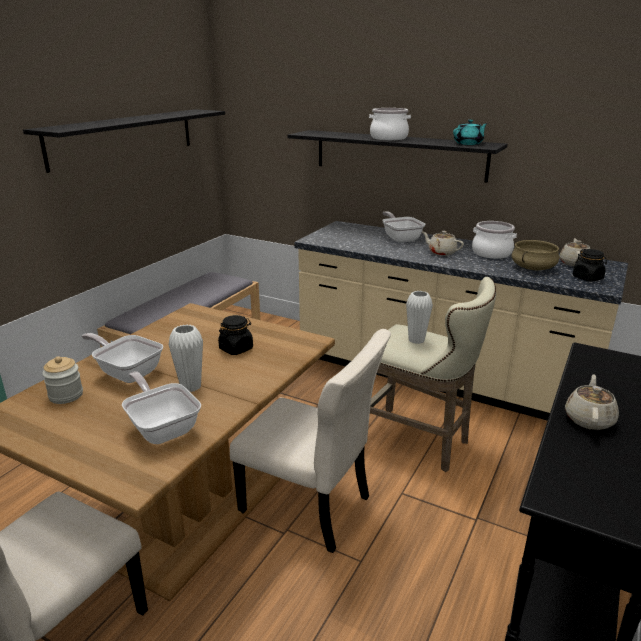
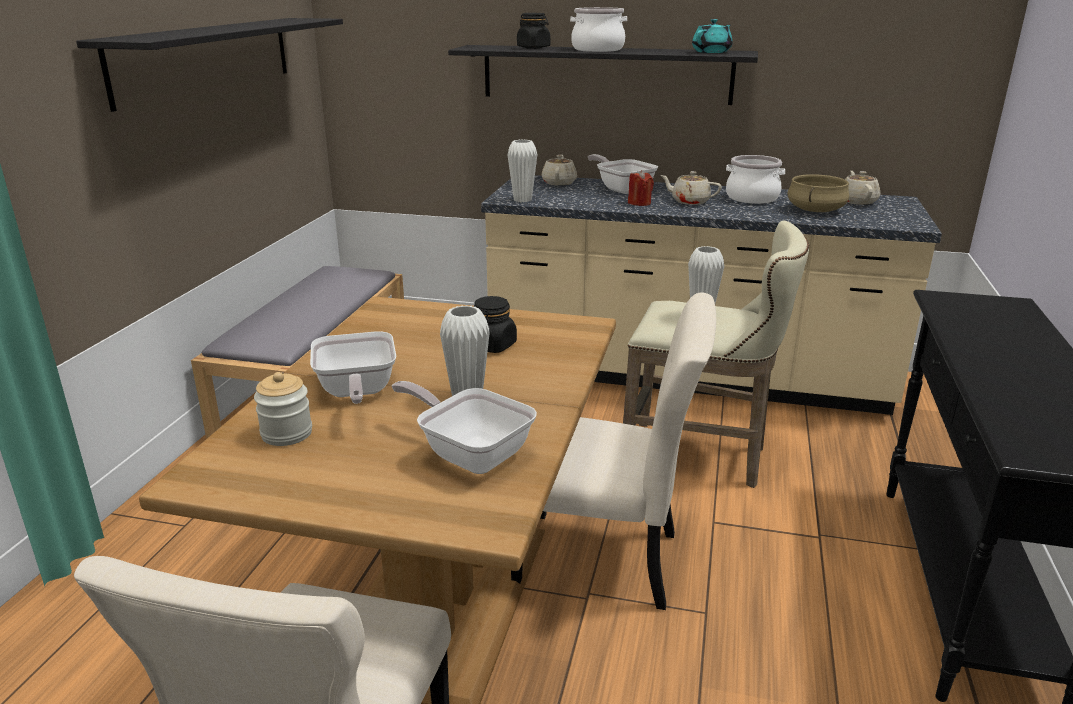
camera: 15 degrees left, 0 degrees up
(127, 372) = (356, 392): frying pan -> frying pan turned 120 degrees counterclockwise
(323, 241) = (522, 200): none -> white vase
(403, 250) = (639, 203): none -> red candle
(587, 278) = (887, 216): black jar -> black jar (533, 47)
(589, 419) = (999, 367): beige teapot -> beige teapot (559, 183)

